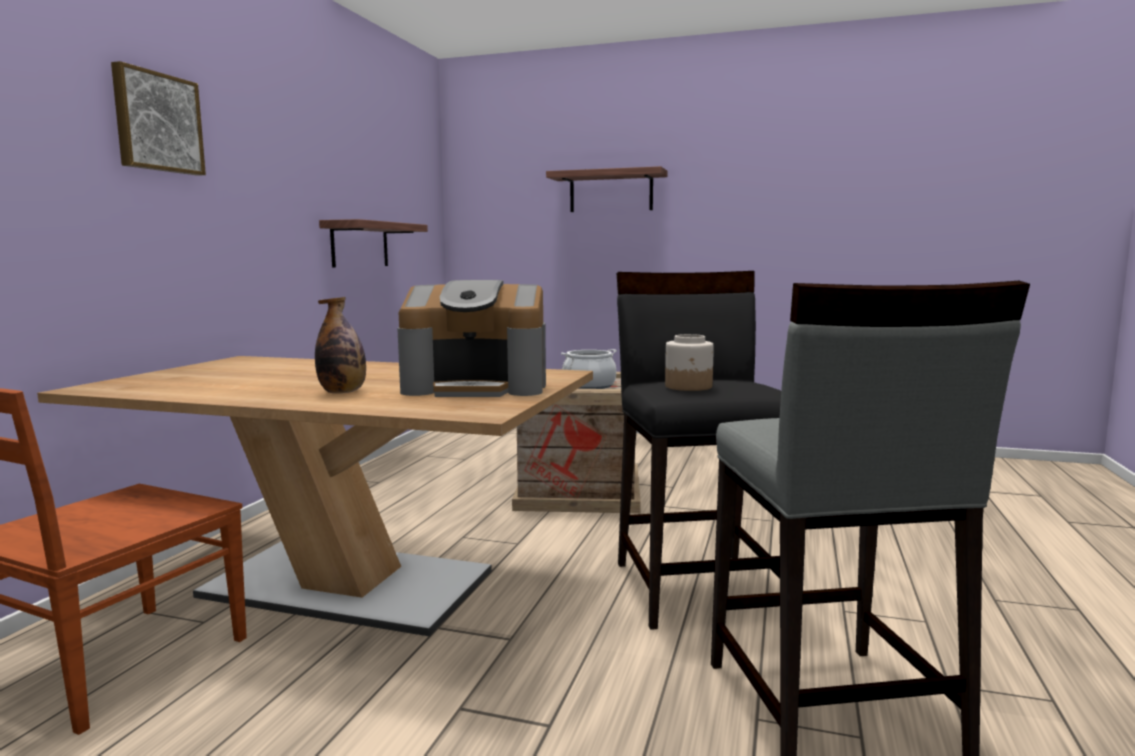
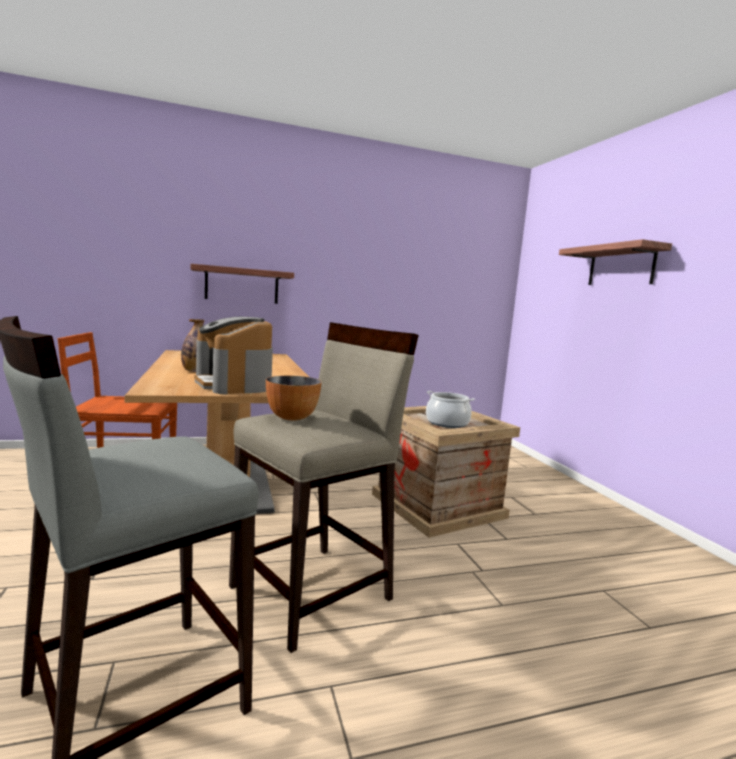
camera: 55 degrees right, 0 degrees up
(157, 122) = (251, 231): picture -> none
(360, 244) = (407, 301): shelf -> shelf (242, 285)
(689, 386) = (291, 417): jar -> bowl
(698, 588) = (313, 592): black stool -> beige stool

